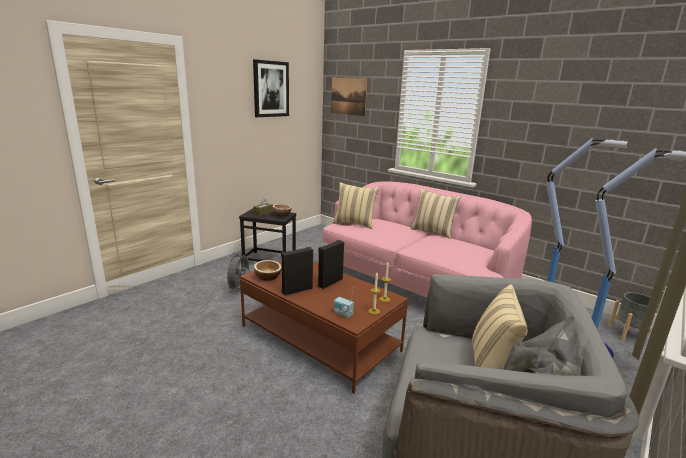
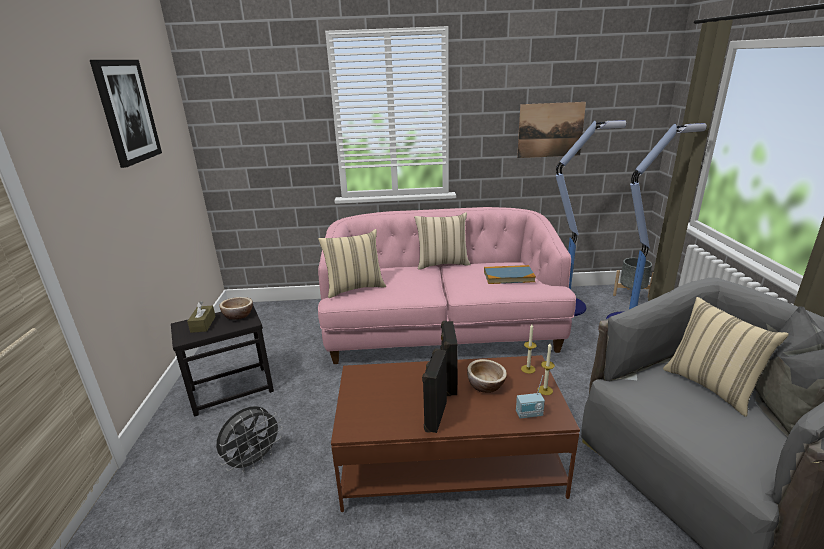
camera: 40 degrees left, 5 degrees up
(239, 289) = (254, 461): grey fan -> grey fan turned 105 degrees counterclockwise
(267, 277) = (370, 420): bowl -> bowl (486, 385)
(348, 96) = (238, 105): picture -> picture (550, 130)
(460, 251) = (508, 276): none -> book

